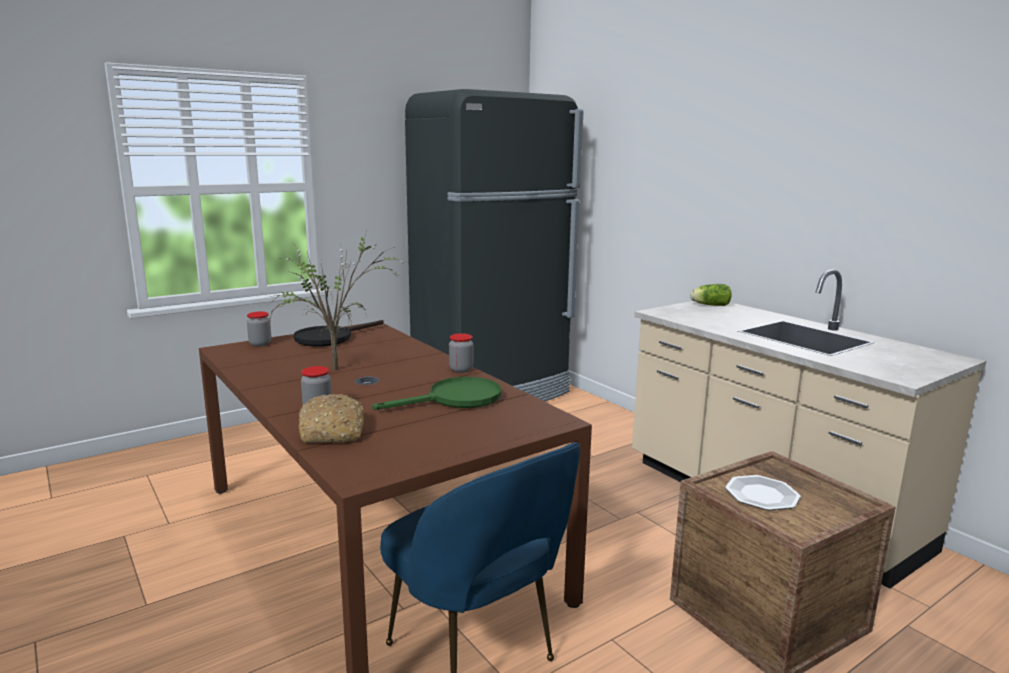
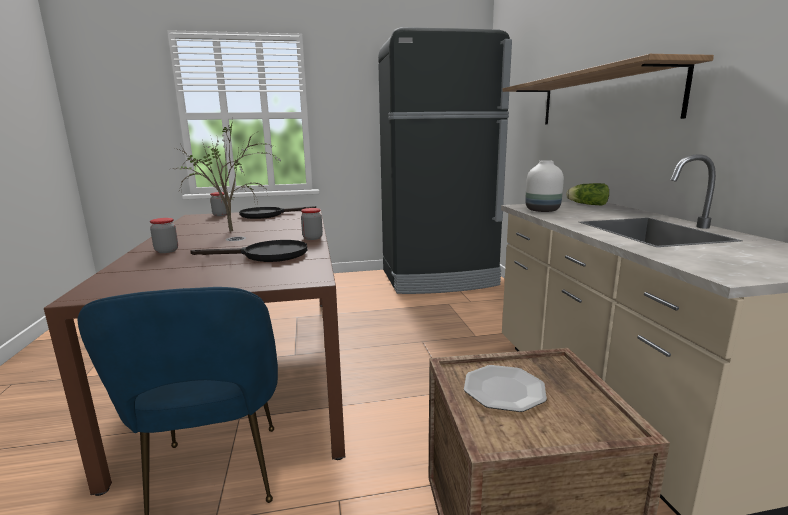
camera: 25 degrees right, 0 degrees up
(333, 431) = (142, 265): bread -> none
(455, 399) = (266, 255): green frying pan -> black frying pan
(686, 317) = (543, 210): none -> white vase
(706, 195) = (602, 99): none -> shelf

